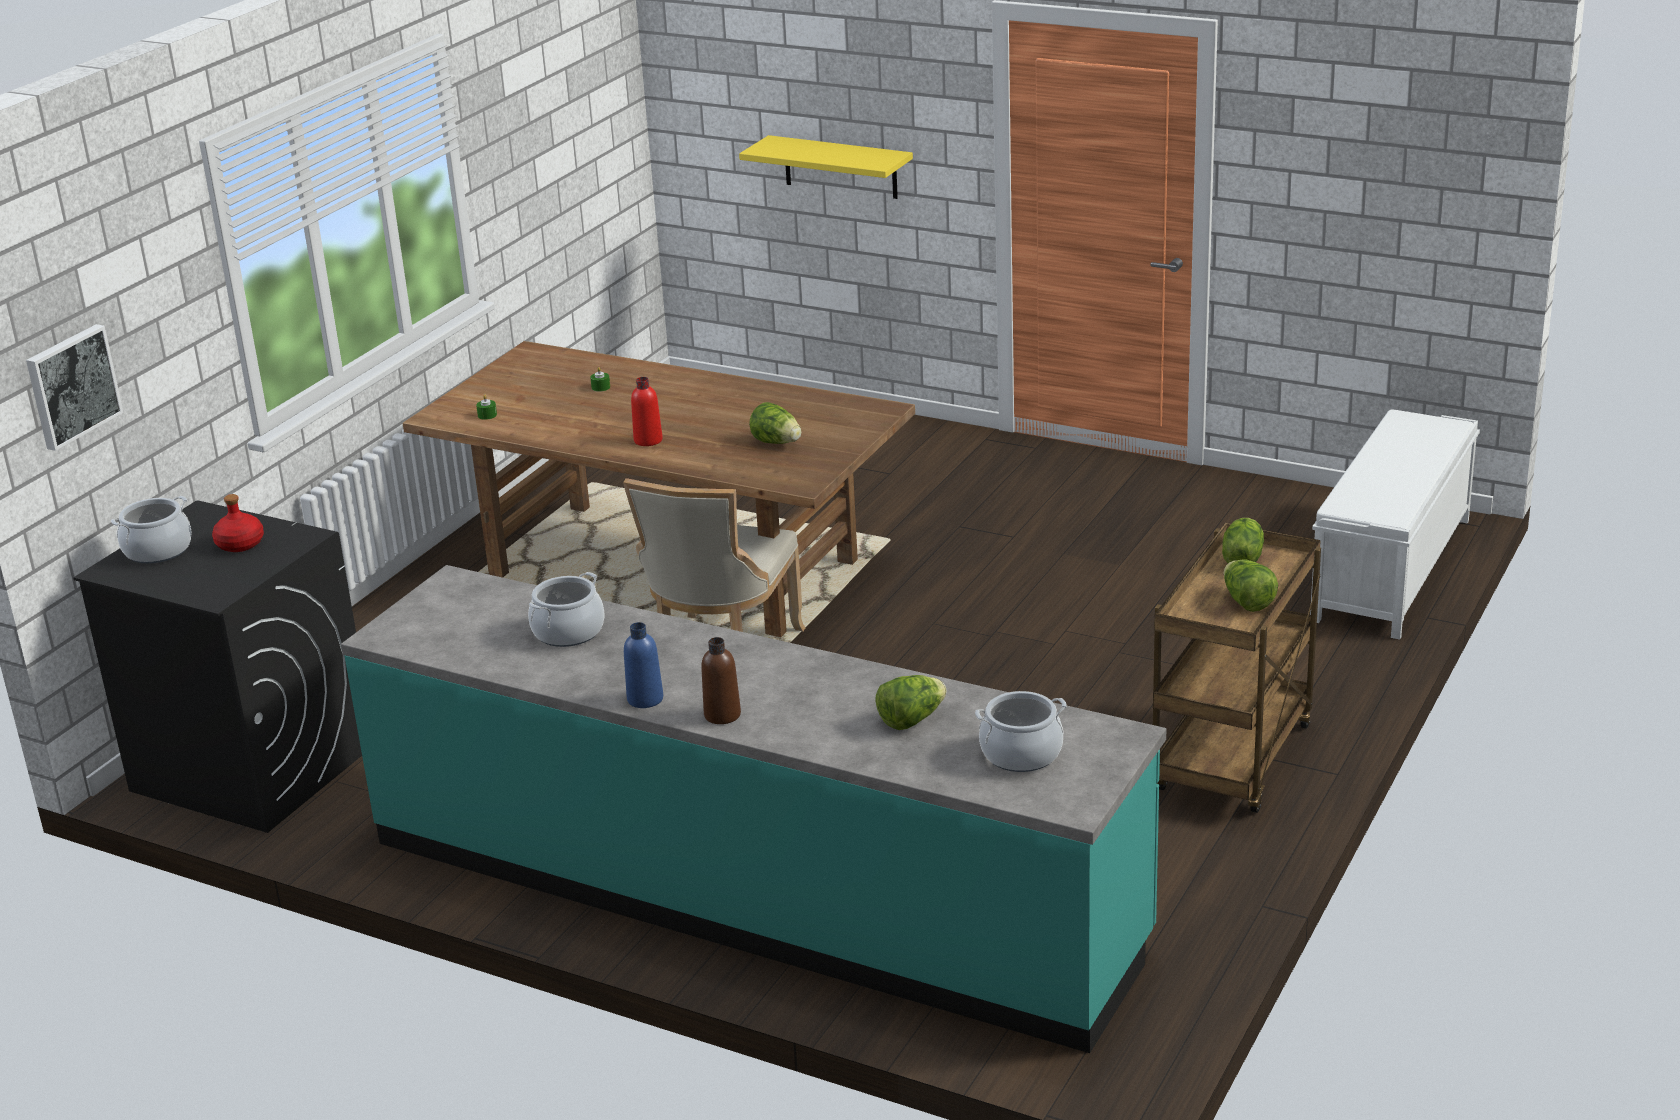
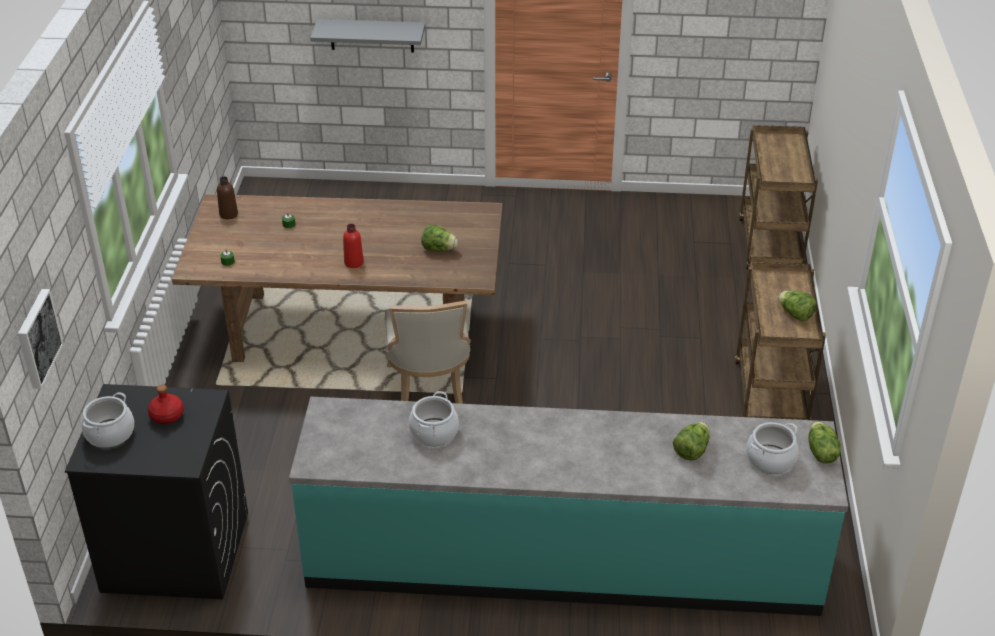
camera: 25 degrees left, 10 degrees up
(645, 699) = (522, 474): blue bottle -> none
(722, 715) = (579, 474): brown bottle -> brown bottle (228, 214)
(840, 167) = (372, 35): yellow shelf -> grey shelf
(1241, 559) = (771, 284): lettuce -> lettuce (820, 453)
(1391, 570) = (770, 247): white bench -> brown cart

